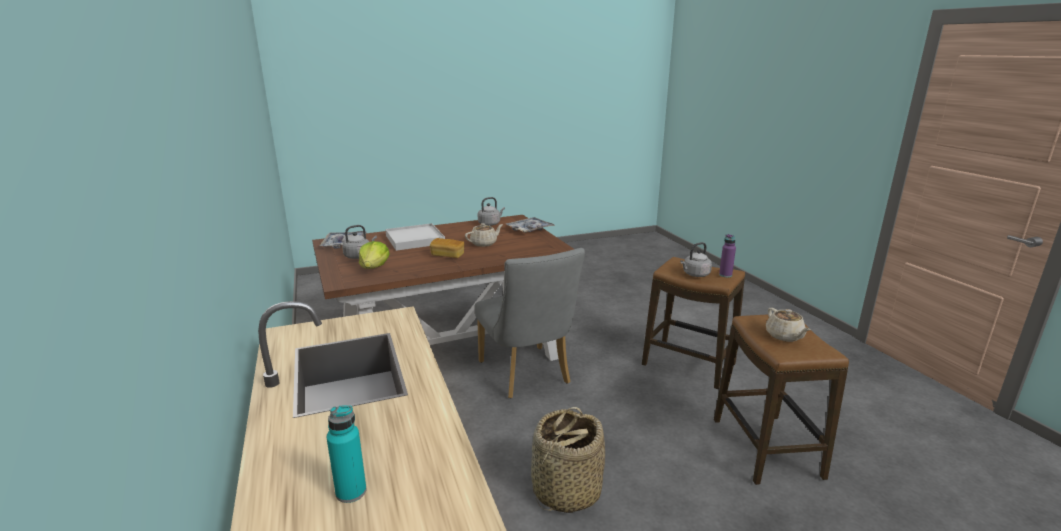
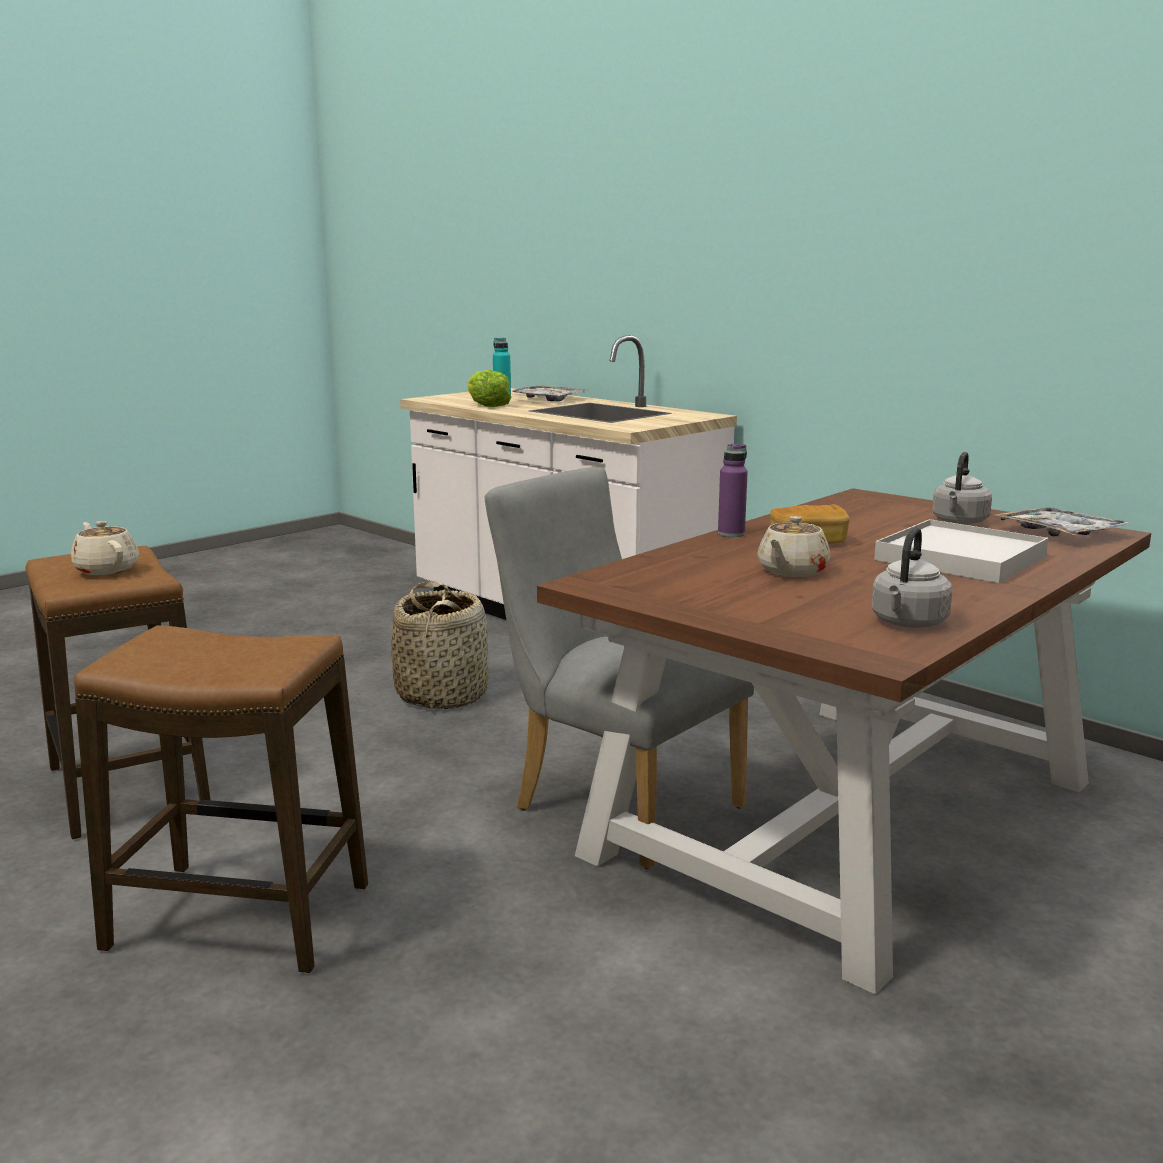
camera: 155 degrees right, 5 degrees down
(374, 267) = (876, 513): lettuce -> lettuce (487, 405)
(529, 229) = (758, 623): tray -> tray (549, 400)
(695, 274) = (229, 643): grey kettle -> none
(725, 275) = (145, 648): purple bottle -> purple bottle (731, 534)

